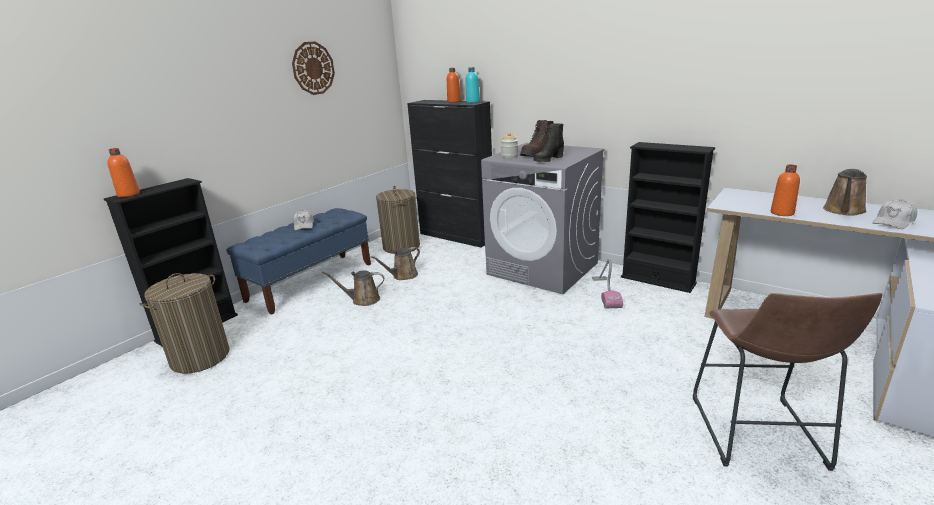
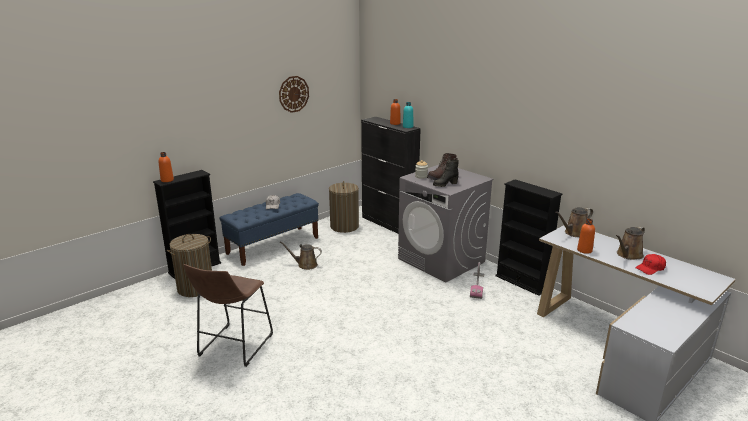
camera: 10 degrees right, 0 degrees up
(403, 276) = (338, 251): brown watering can -> brown watering can (574, 233)
(758, 437) = (516, 390): brown stool -> brown stool (233, 347)
(893, 222) = (650, 268): white cap -> red cap

